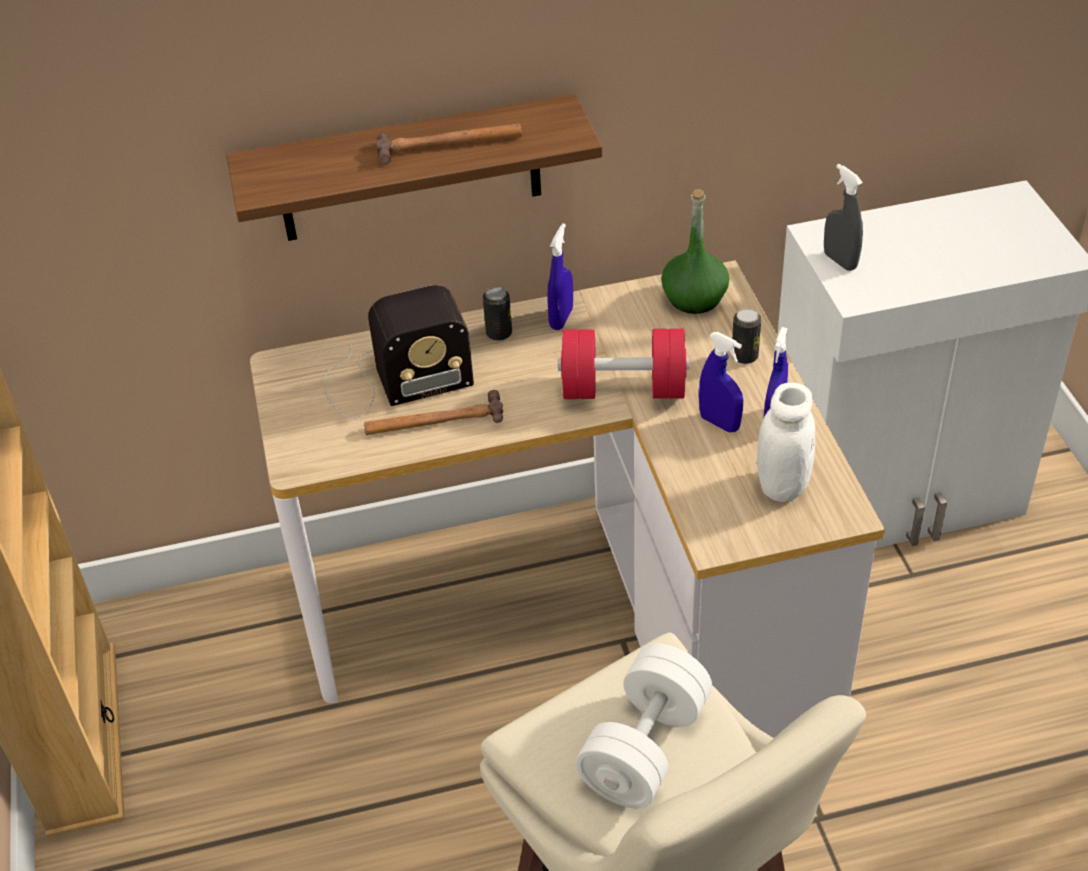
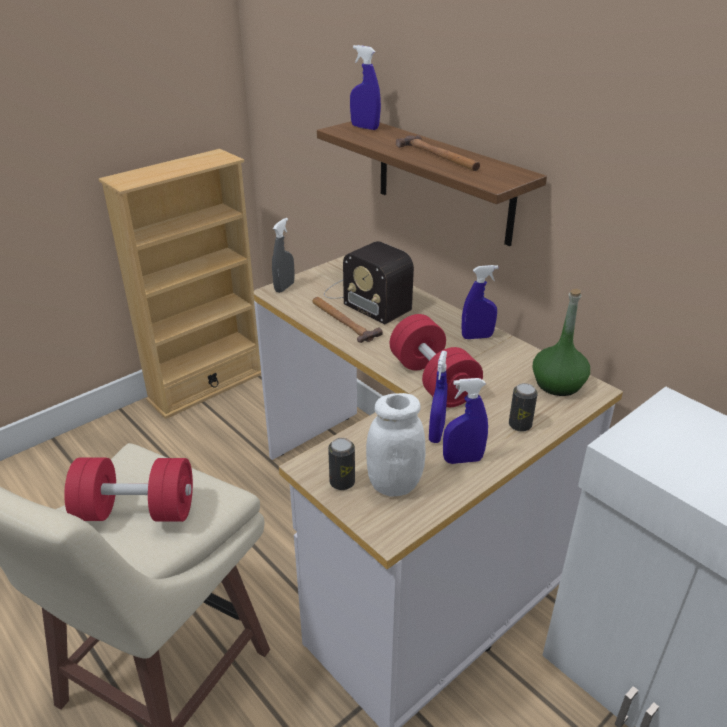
camera: 60 degrees right, 10 degrees down
(275, 167) = (365, 127): none -> blue spray bottle
(499, 333) = (440, 319): can -> can (342, 482)
(645, 747) = (136, 511): white dumbbell -> red dumbbell
(840, 261) = (655, 424): grey spray bottle -> grey spray bottle (284, 287)

